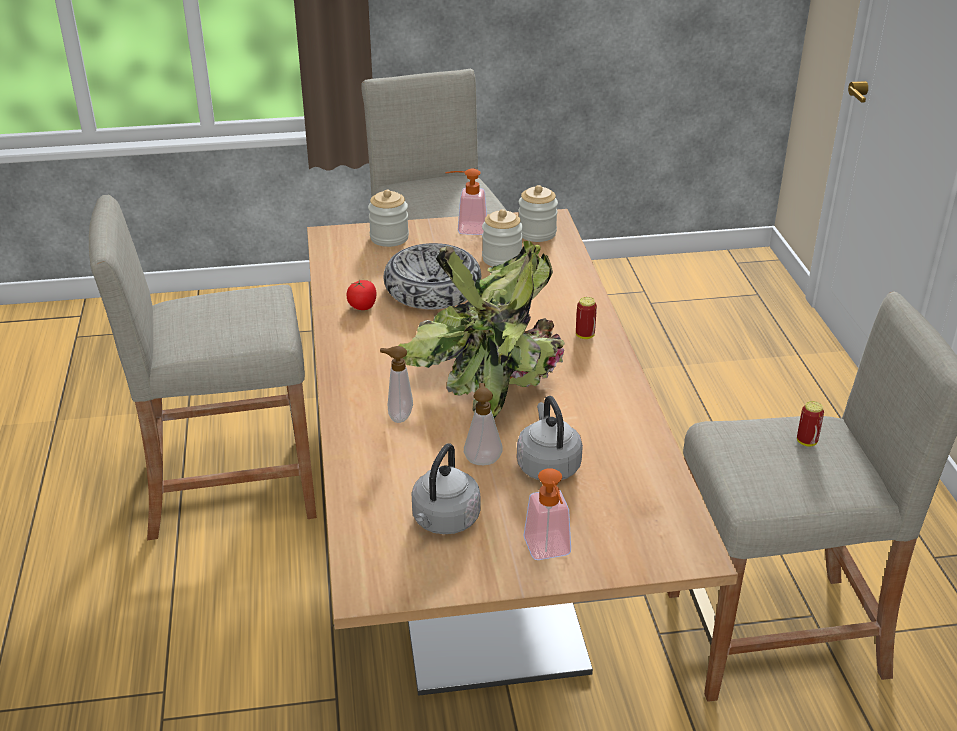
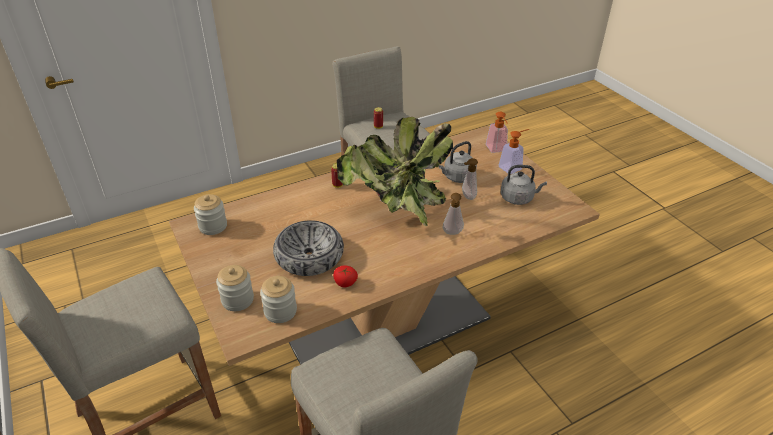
camera: 110 degrees left, 5 degrees up
(466, 229) = (213, 262): soap dispenser -> soap dispenser (497, 150)
(502, 259) = (255, 234): jar -> jar (280, 311)

